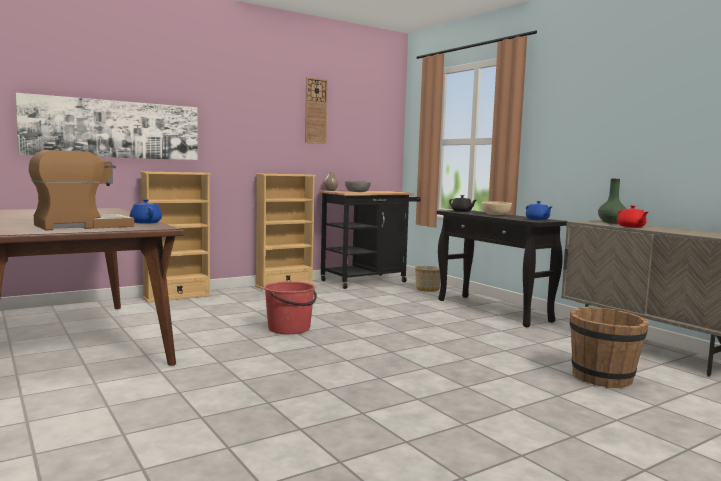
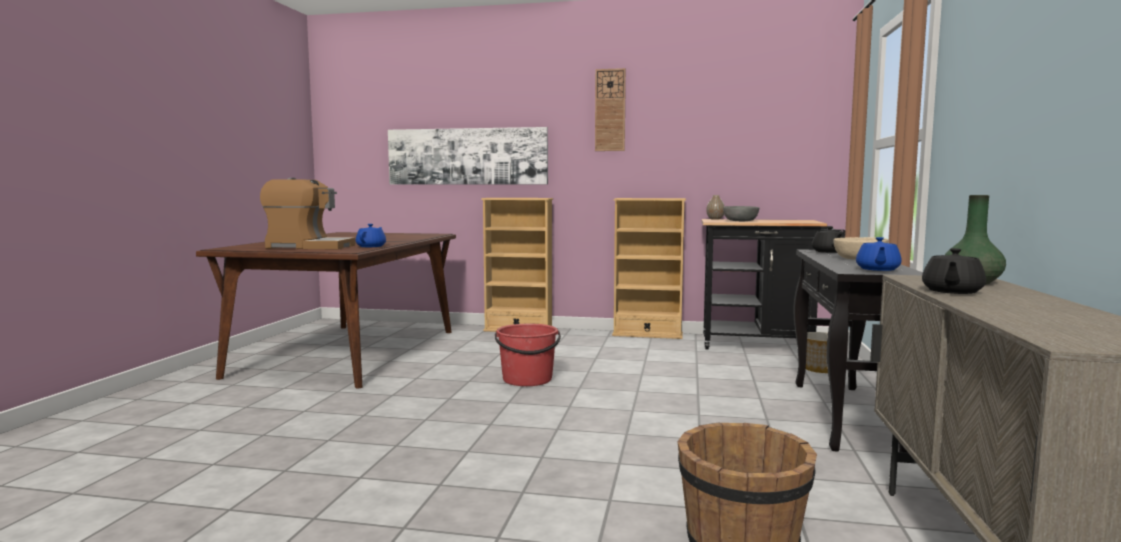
camera: 45 degrees right, 0 degrees up
(315, 111) = (701, 116): wall clock -> wall clock (610, 110)
(631, 226) = (951, 291): red teapot -> black teapot

